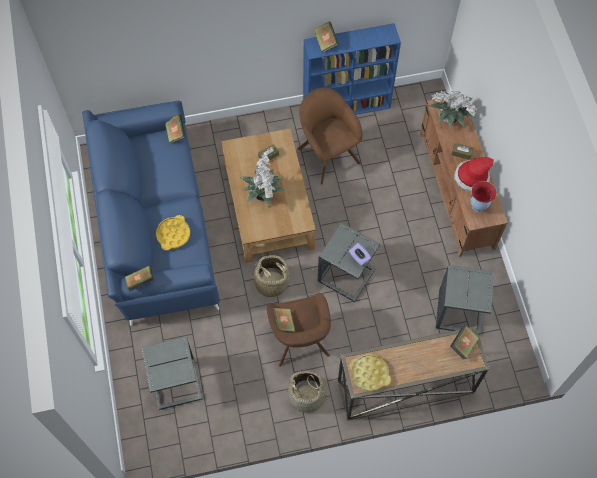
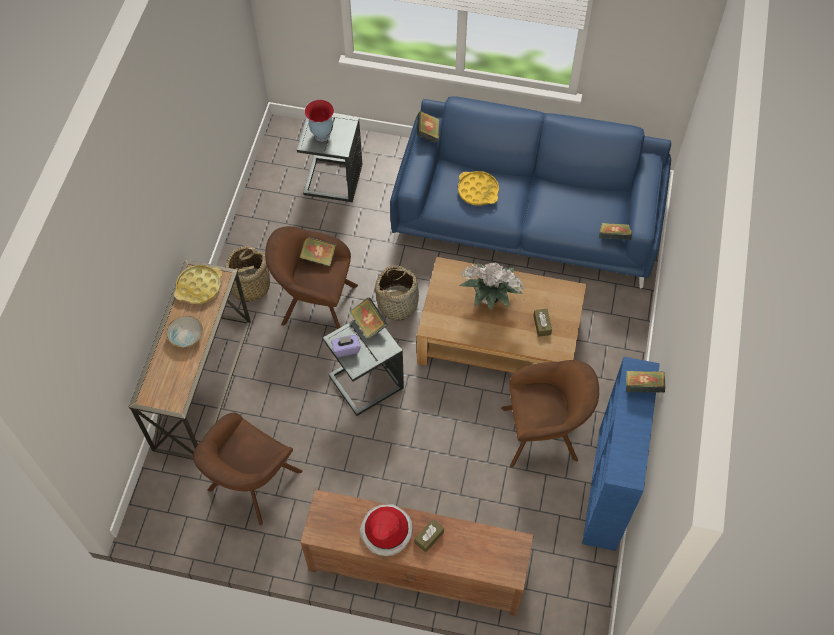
camera: 115 degrees right, 5 degrees down
(414, 360) = (186, 336): none -> bowl
(450, 120) = (487, 550): potted plant -> none
(460, 313) = (251, 484): grey side table -> brown armchair
(463, 345) = (171, 393): book -> book (369, 324)
(478, 207) = (340, 517): vase -> vase (321, 135)

